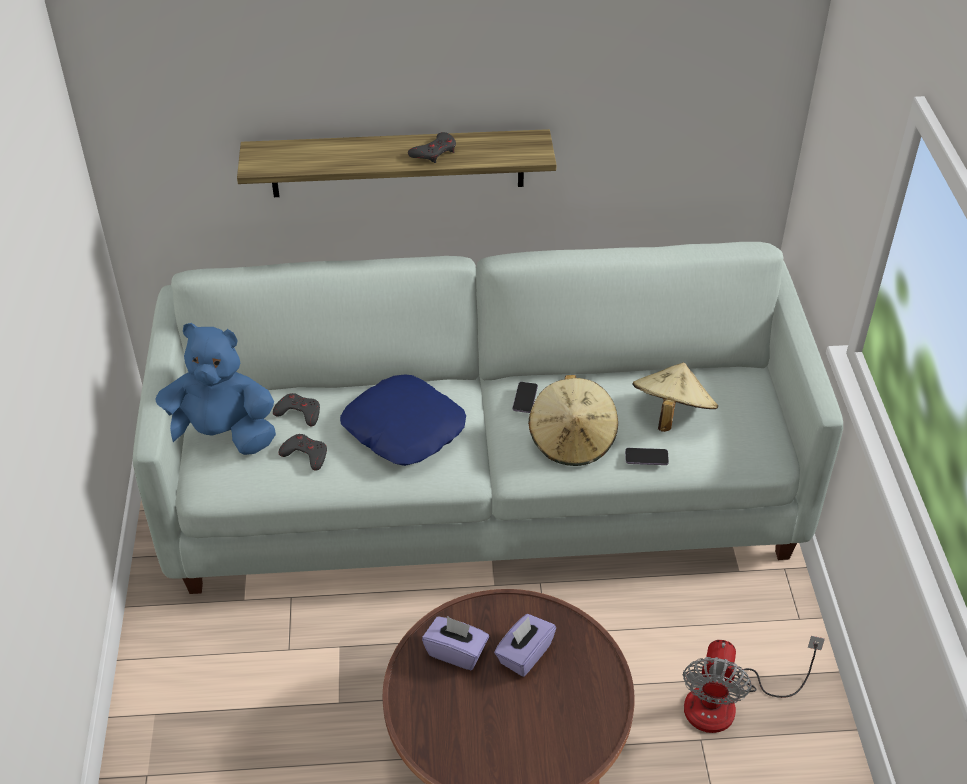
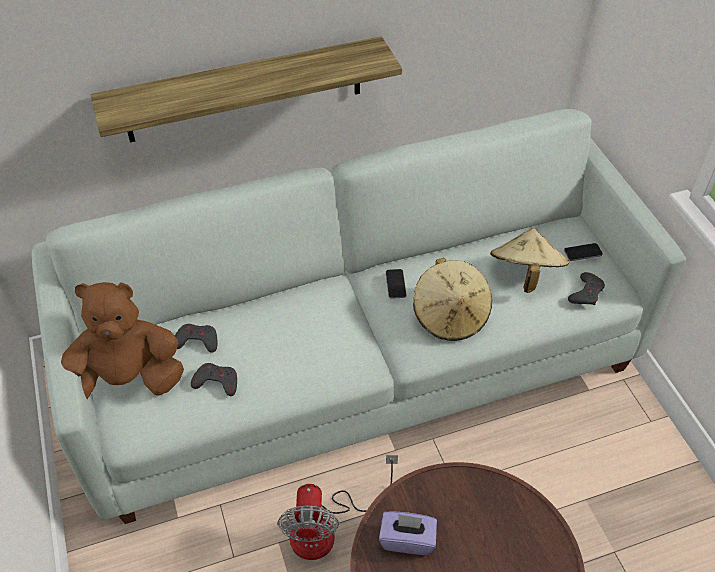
camera: 15 degrees left, 5 degrees up
(219, 435) = (127, 379): blue plush toy -> brown plush toy
(403, 429) = (298, 337): blue pillow -> none
(434, 152) = (285, 74): grey game controller -> grey game controller (586, 293)
(524, 654) = (468, 526): purple tissue box -> none
(646, 457) = (519, 318): phone -> phone (582, 253)
(727, 703) = (623, 512): fan -> fan (326, 527)

